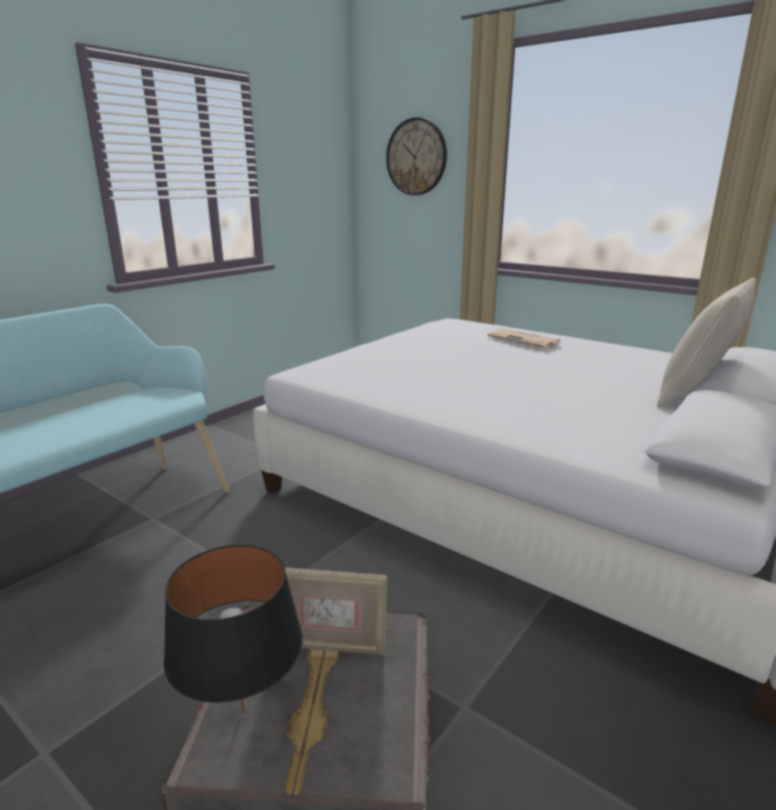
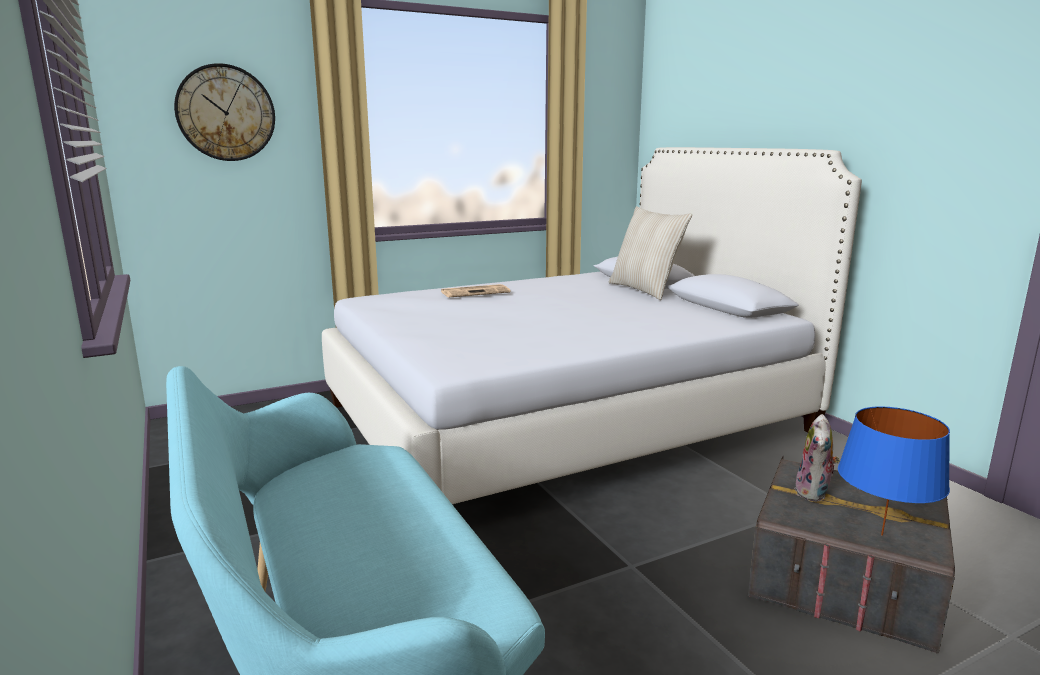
camera: 65 degrees left, 5 degrees down
(242, 710) = (881, 535): black table lamp -> blue table lamp
(331, 646) = (814, 493): picture frame -> plush toy

